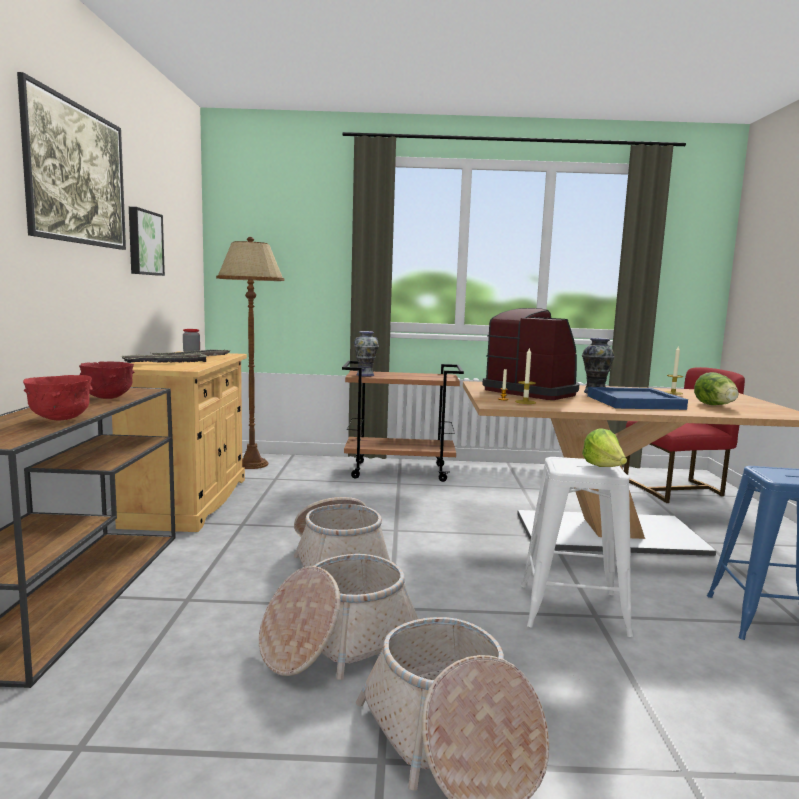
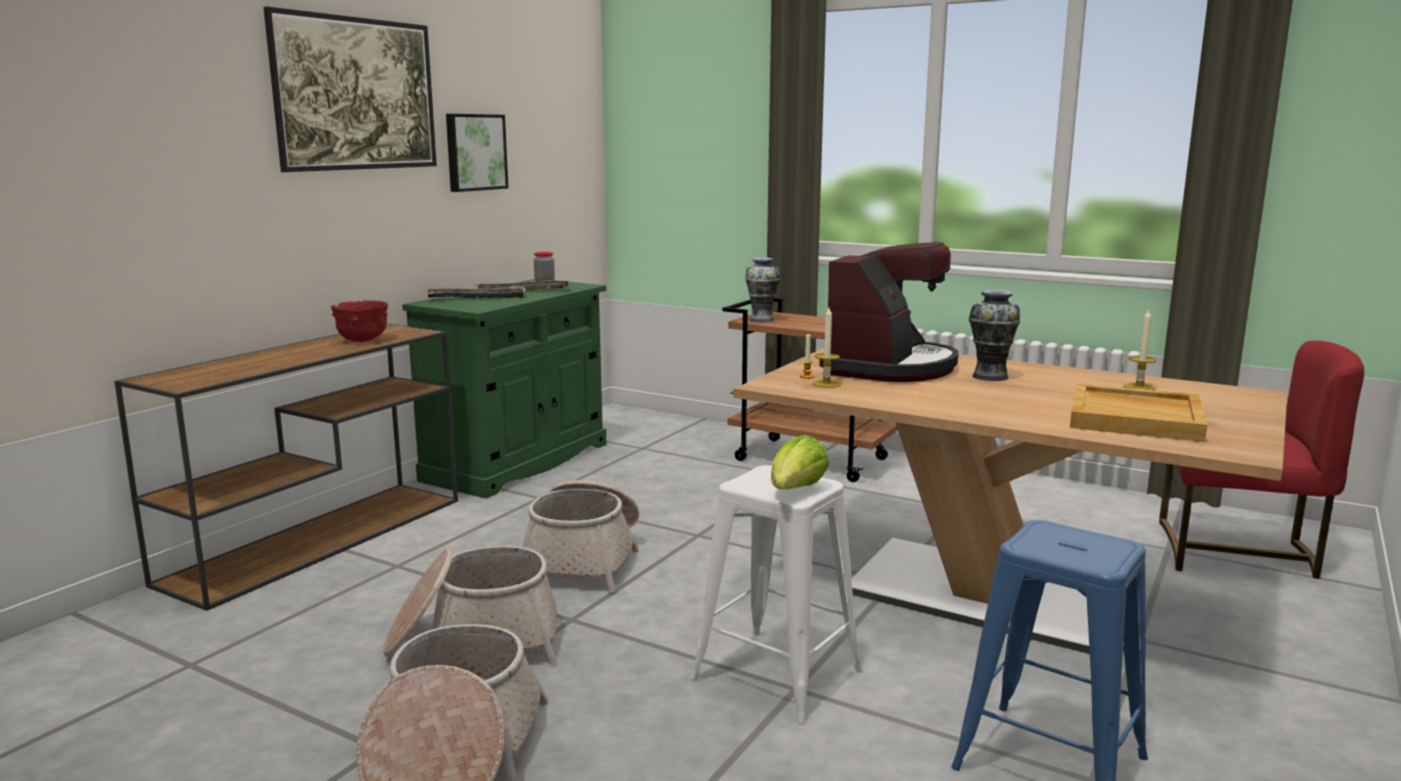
camera: 30 degrees right, 5 degrees up
(60, 419) = (271, 364): red bowl -> none
(188, 501) = (517, 462): beige cabinet -> green cabinet
(252, 464) = (639, 426): brown floor lamp -> none
(532, 392) = (890, 367): coffee machine -> coffee machine turned 45 degrees clockwise
(635, 402) = (1005, 399): blue tray -> none
(715, 406) = (1136, 418): lettuce -> beige tray

